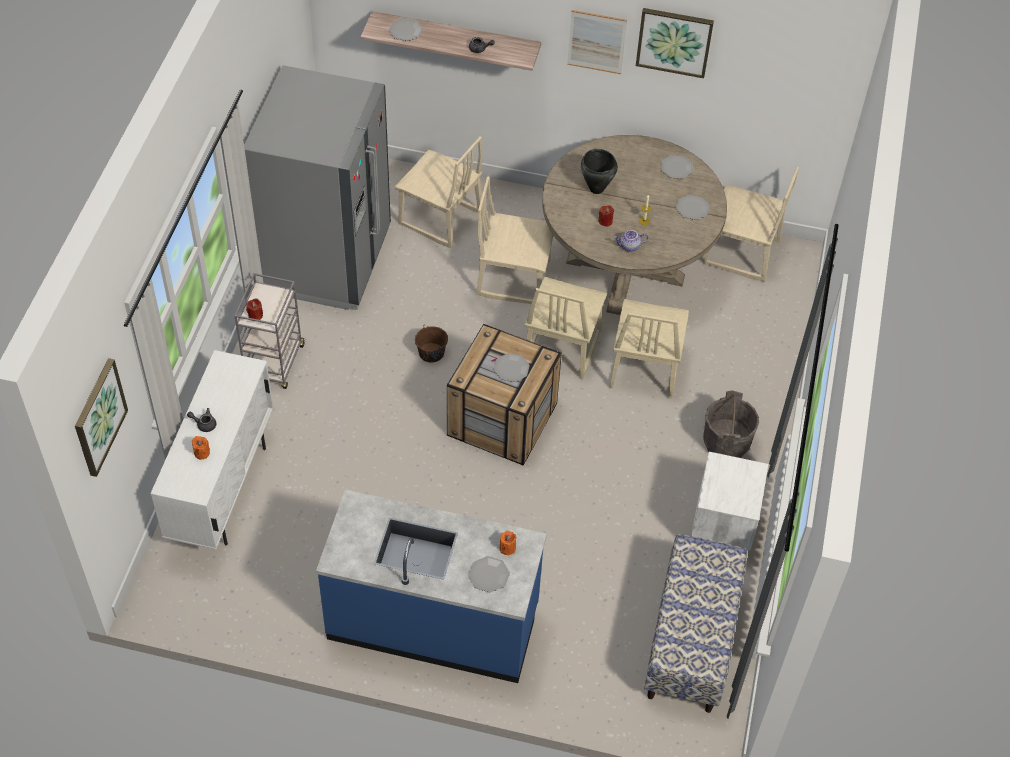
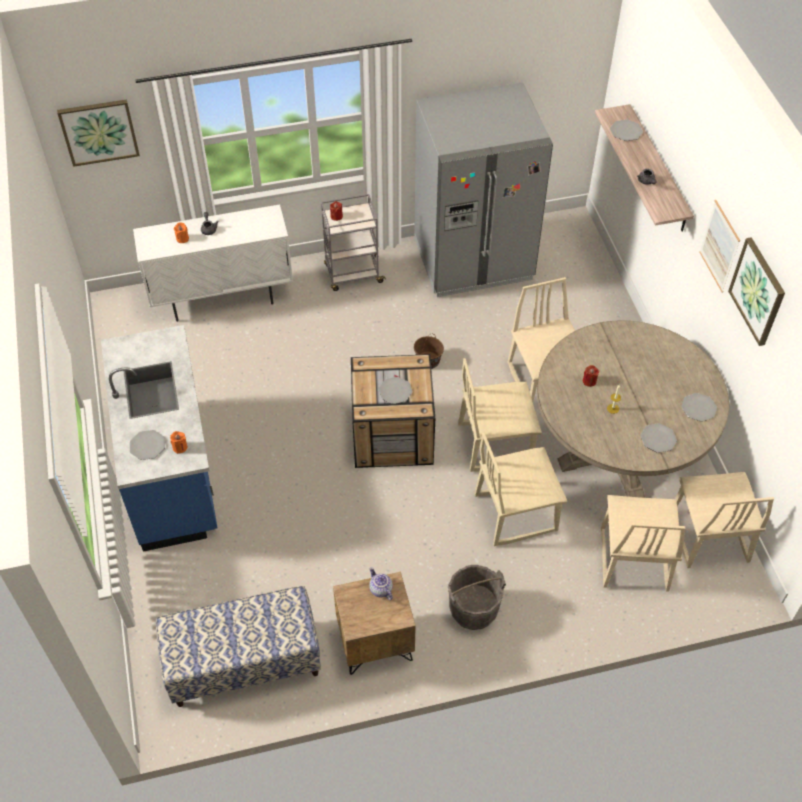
camera: 65 degrees right, 0 degrees up
(440, 219) = (569, 307): beige chair -> beige chair (632, 559)
(596, 189) = (622, 360): black cooking pot -> none
(629, 246) = (573, 410): teapot -> teapot (380, 589)
(722, 530) = (375, 643): white nightstand -> brown nightstand

